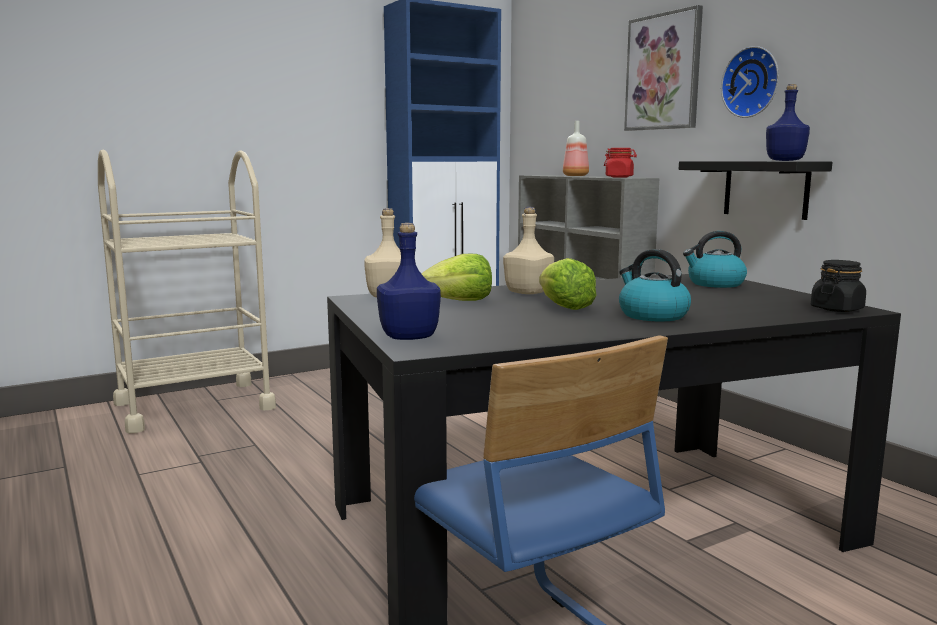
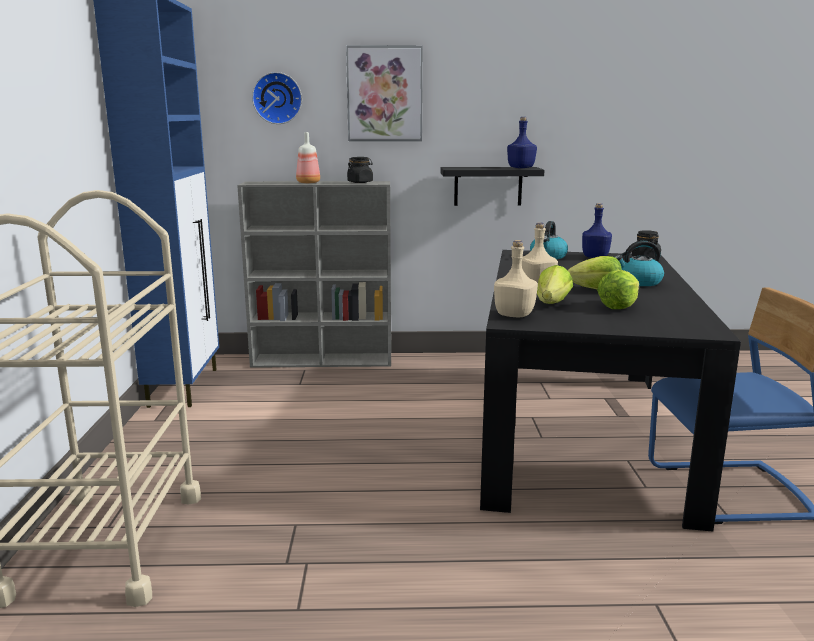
camera: 60 degrees left, 5 degrees up
(410, 337) = (673, 329): blue bottle -> blue bottle (595, 257)
(492, 317) = (619, 306): none -> lettuce
(619, 177) = (360, 182): red jar -> black jar
(752, 82) = (472, 110): wall clock -> wall clock (277, 98)

